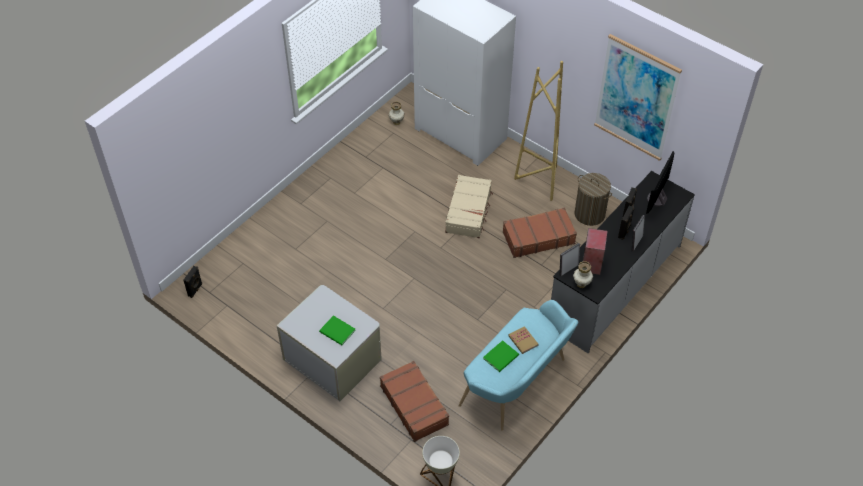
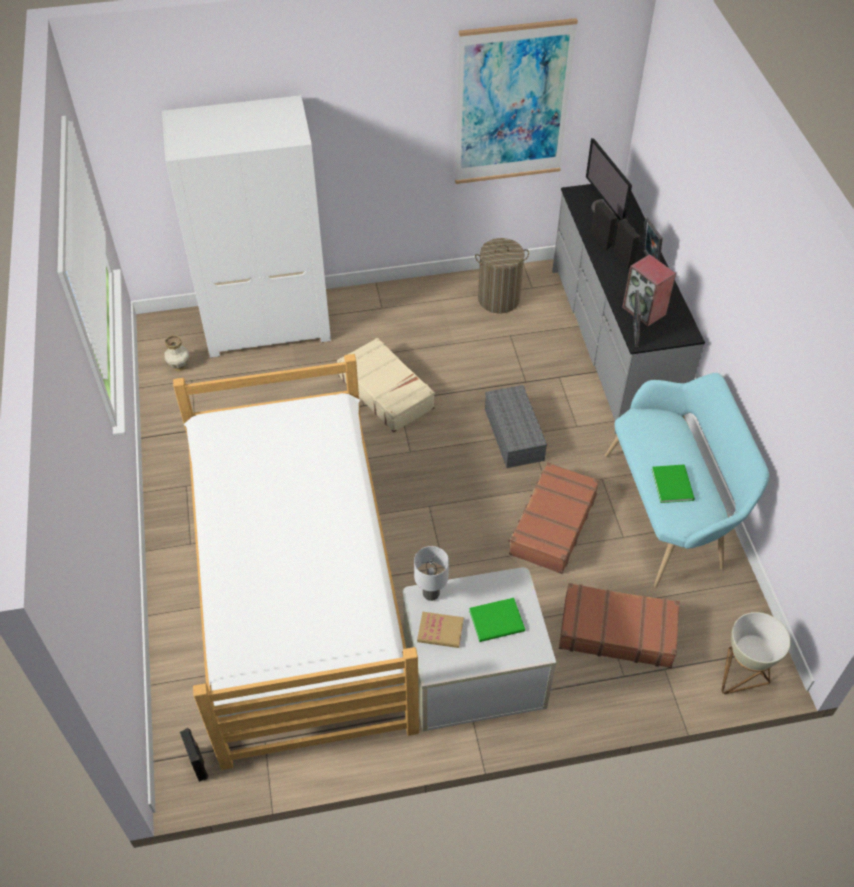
camera: 50 degrees left, 0 degrees up
(313, 262) = (298, 592): none -> bed
(329, 297) = (432, 594): none -> white table lamp
(498, 284) = (515, 435): none -> grey storage box
(523, 340) = (666, 449): book -> book (440, 631)
(538, 237) = (486, 359): brown suitcase -> brown suitcase (552, 524)
(541, 182) = (413, 306): yellow clothes rack -> none
(581, 284) = (665, 337): vase -> none

